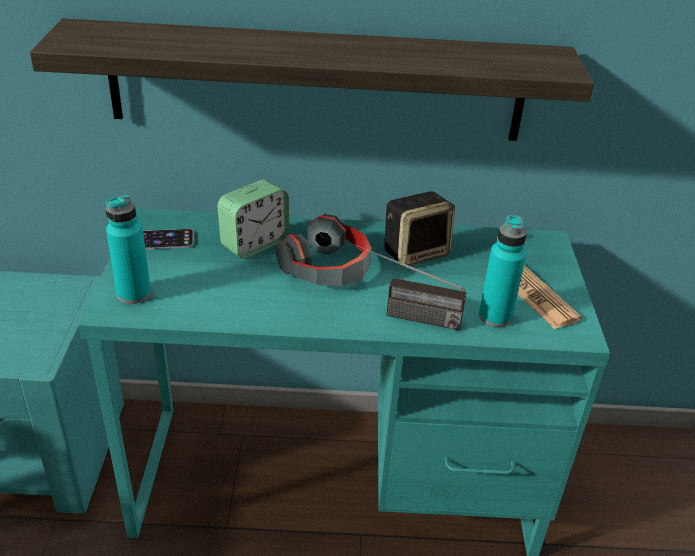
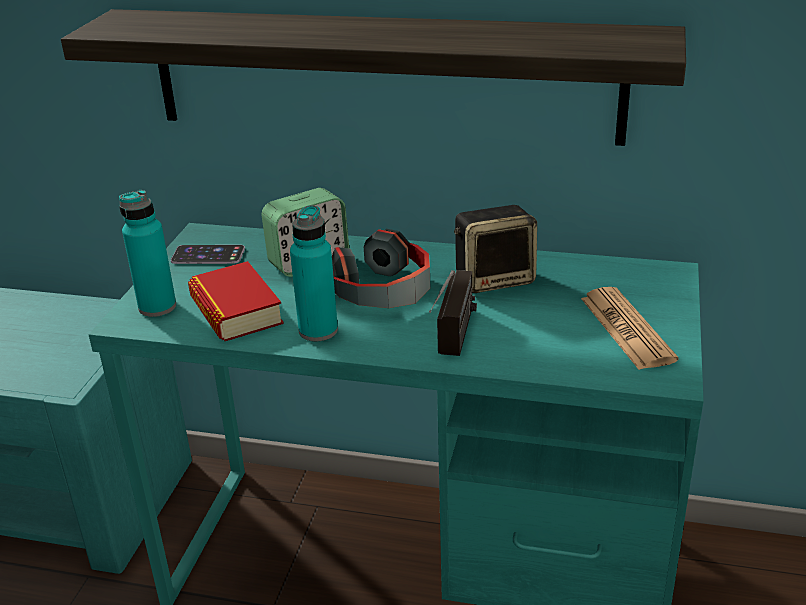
camera: 15 degrees right, 5 degrees down
(207, 294) = (236, 311): none -> book
(403, 315) = (454, 344): radio -> radio turned 105 degrees counterclockwise
(495, 316) = (567, 352): turquoise bottle -> turquoise bottle (318, 331)

